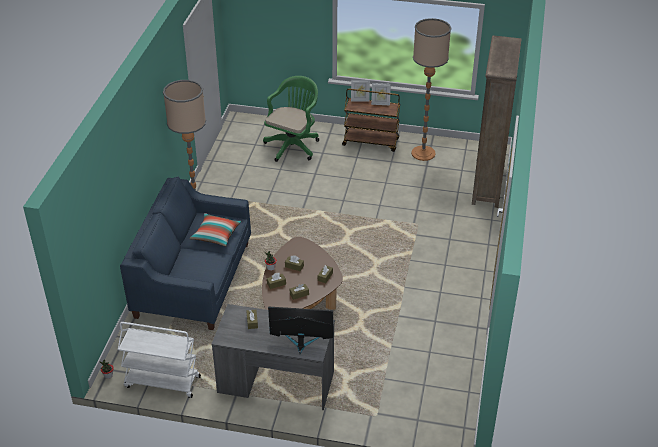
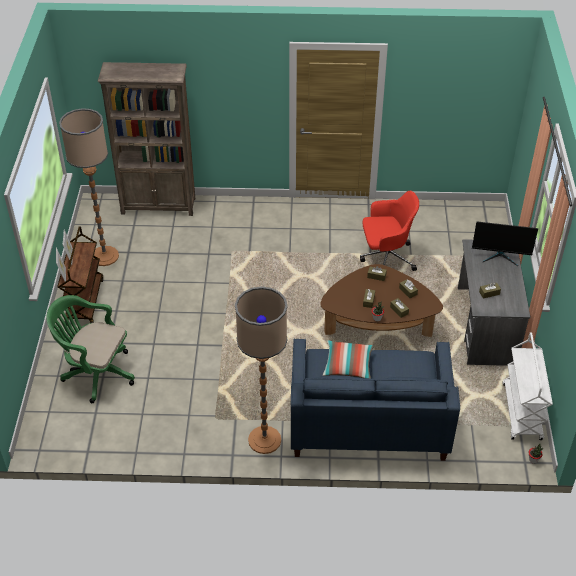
camera: 100 degrees left, 5 degrees up
(301, 343) = (500, 256): monitor -> monitor turned 75 degrees counterclockwise
(390, 326) = (386, 258): none -> red office chair

